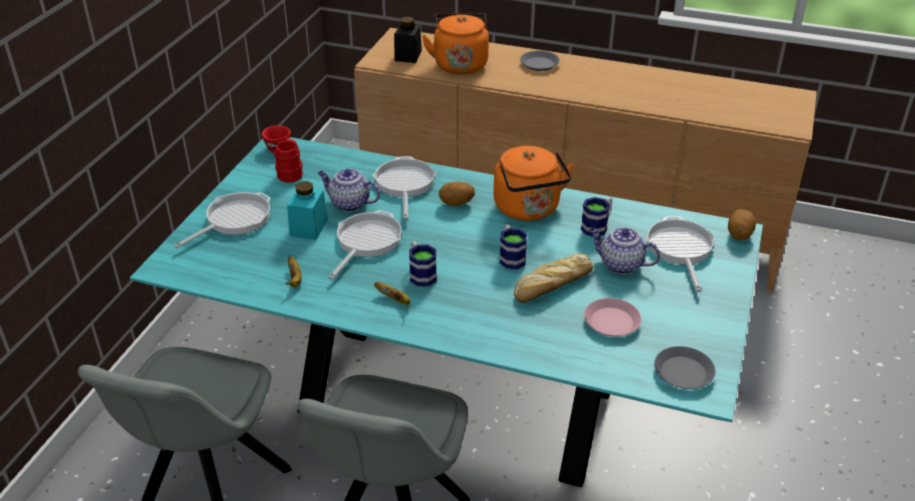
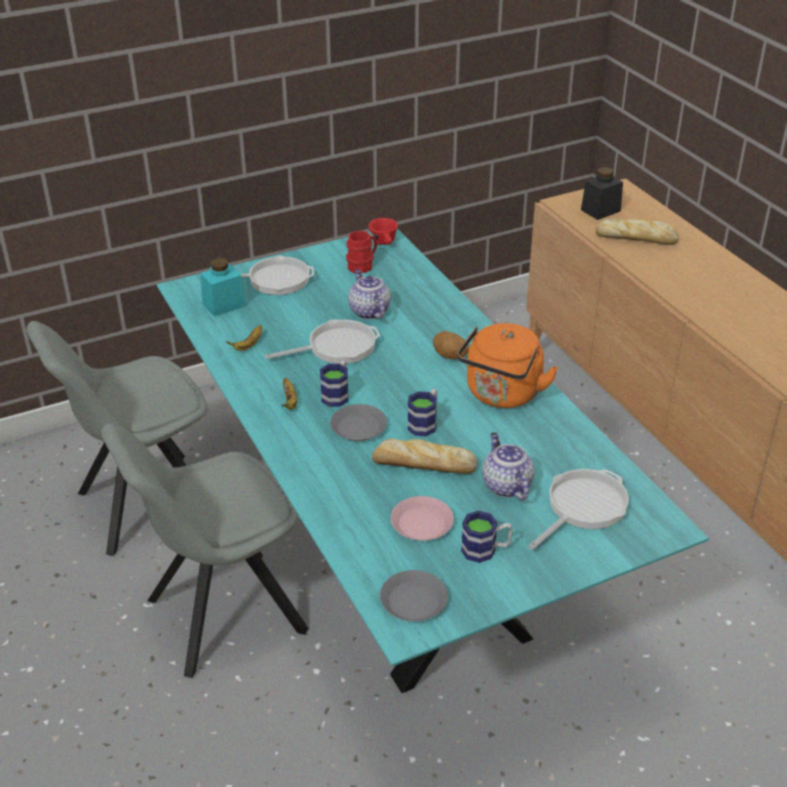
camera: 45 degrees right, 0 degrees up
(308, 227) = (313, 313): turquoise jar -> turquoise jar (224, 304)
(404, 185) = (433, 319): frying pan -> none
(460, 63) = (638, 238): orange kettle -> bread
(539, 64) = (717, 273): grey plate -> grey plate (359, 427)
(597, 226) = (539, 443): mug -> mug (486, 550)
(739, 235) = (665, 531): potato -> none

